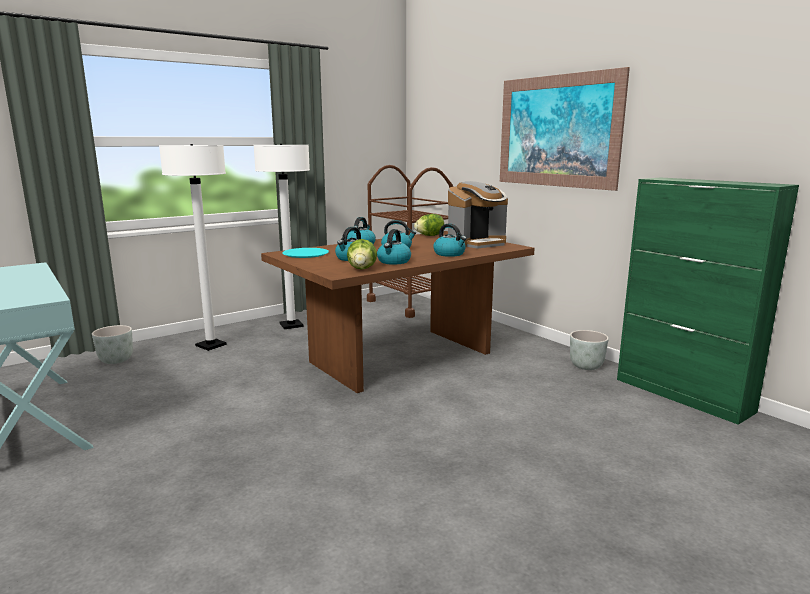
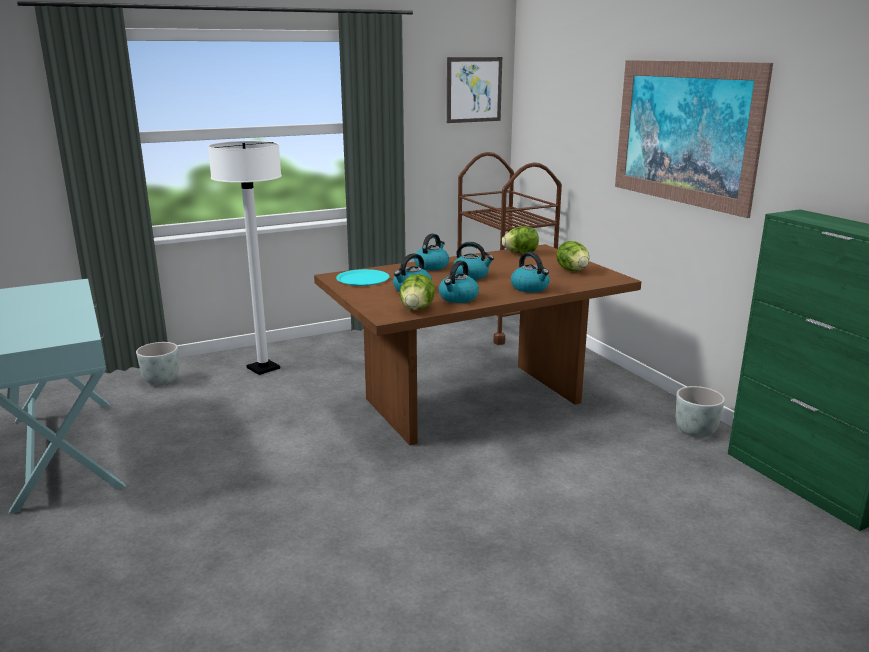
camera: 10 degrees right, 5 degrees up
(291, 325) = (357, 346): white floor lamp -> none
(376, 115) = (474, 90): none -> picture
(477, 243) = (572, 270): coffee machine -> lettuce

